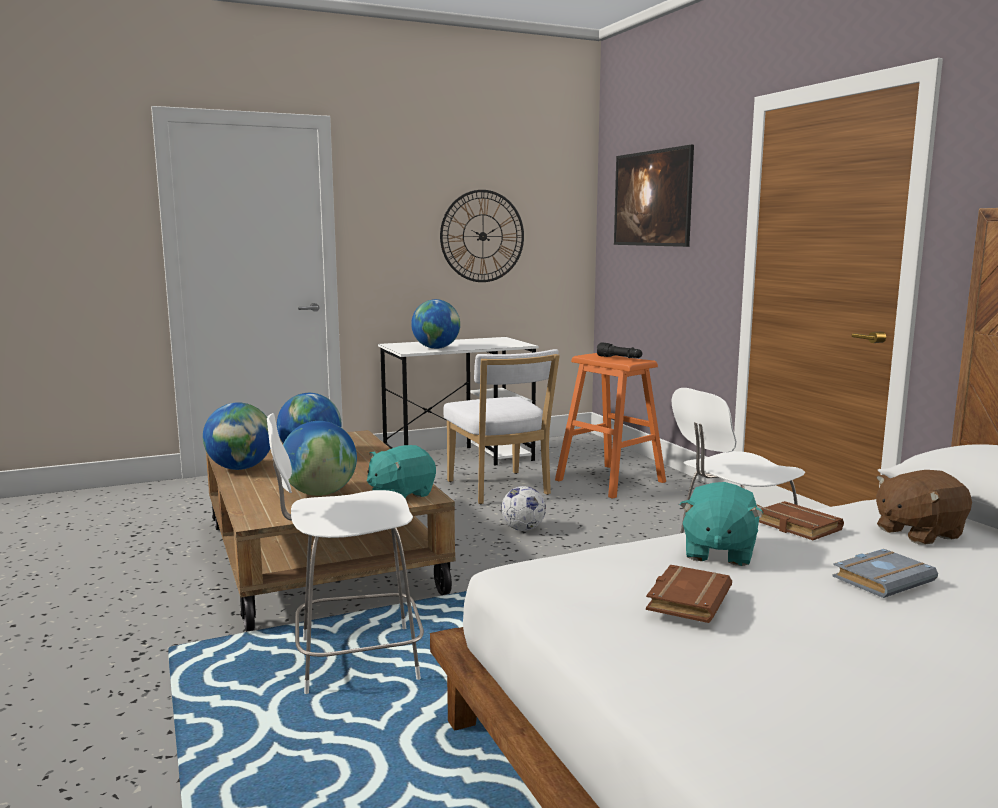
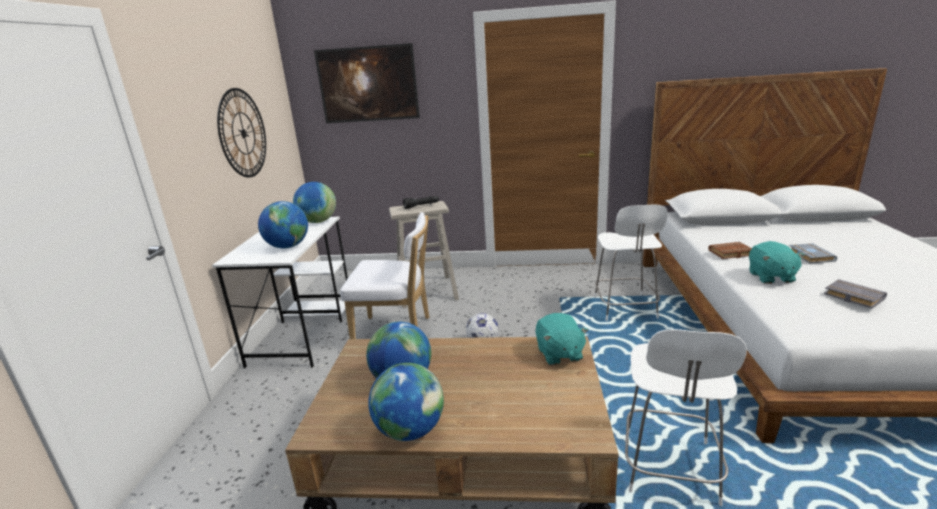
camera: 60 degrees left, 10 degrees up
(320, 493) = (532, 391): globe -> globe (318, 222)
(610, 481) = (427, 291): orange stool -> beige stool
(686, 599) = (852, 297): brown book -> grey book
(718, 552) = (770, 277): turquoise plush toy -> turquoise plush toy turned 45 degrees clockwise
(917, 533) = (740, 236): brown plush toy -> none

